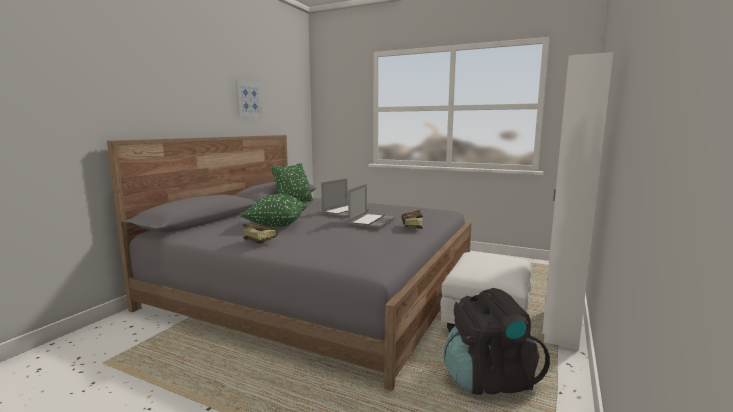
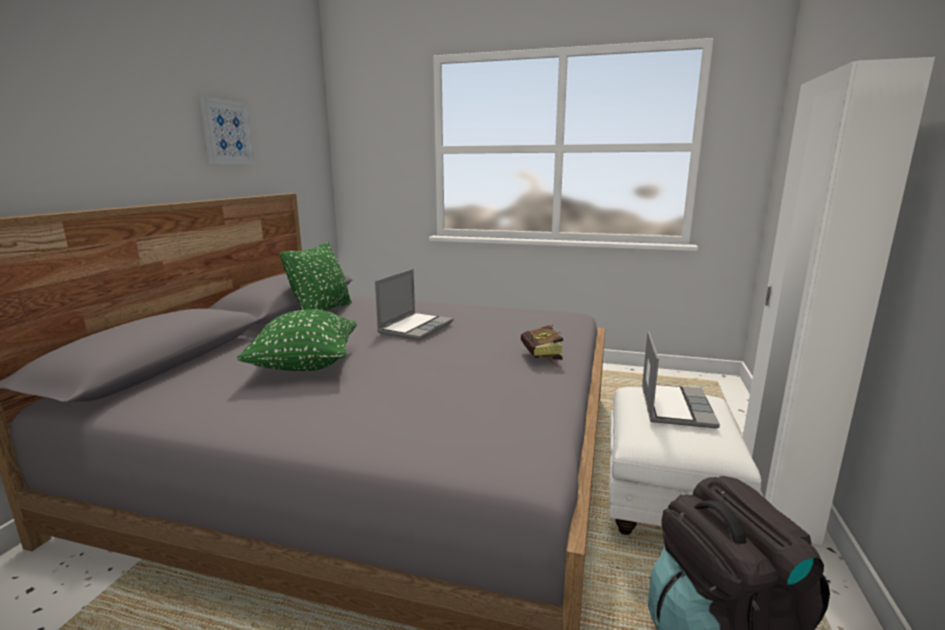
camera: 10 degrees left, 5 degrees up
(258, 241) = (281, 412): book -> none
(371, 222) = (469, 348): laptop -> laptop (674, 406)

